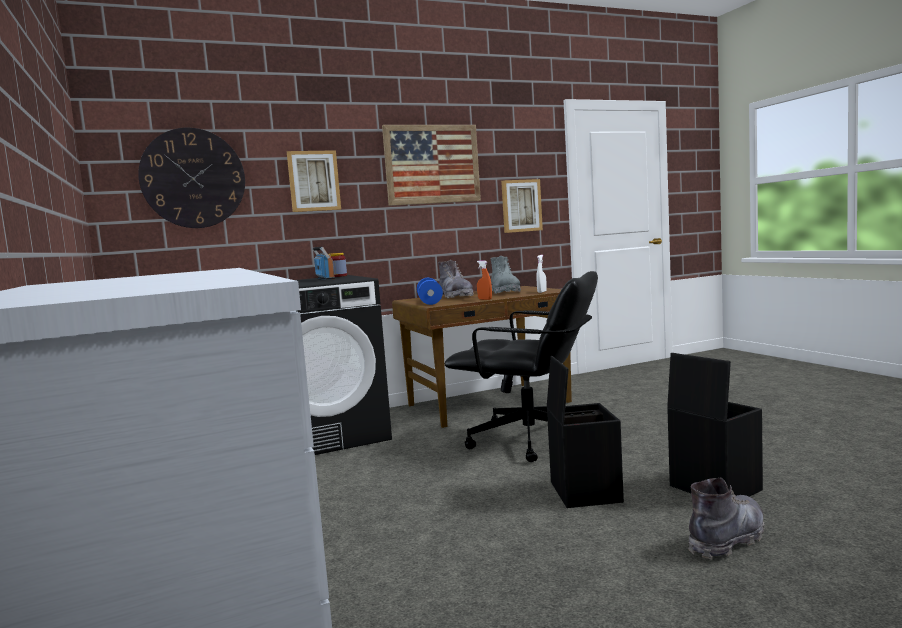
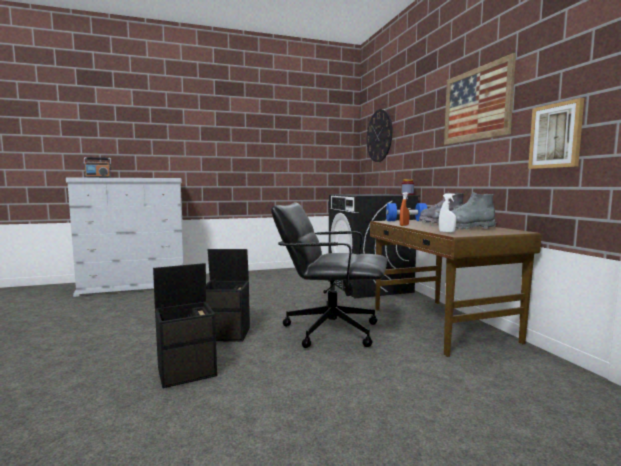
camera: 95 degrees right, 0 degrees up
(313, 181) = (414, 131): picture -> none
(325, 279) = (384, 194): radio -> radio (98, 177)
(531, 441) = (330, 330): black office chair -> black office chair turned 75 degrees clockwise
(727, 539) = (126, 357): grey boot -> none

